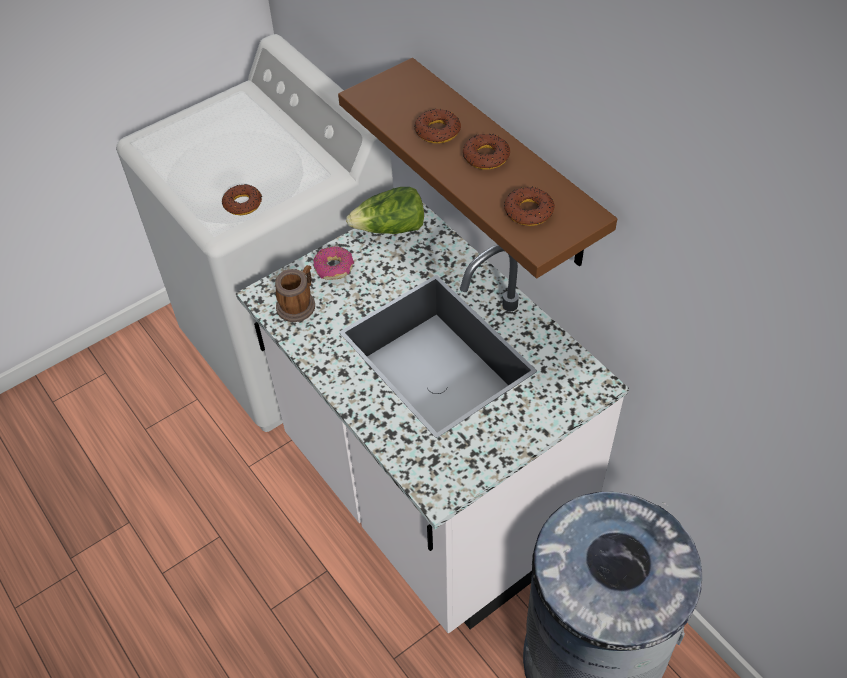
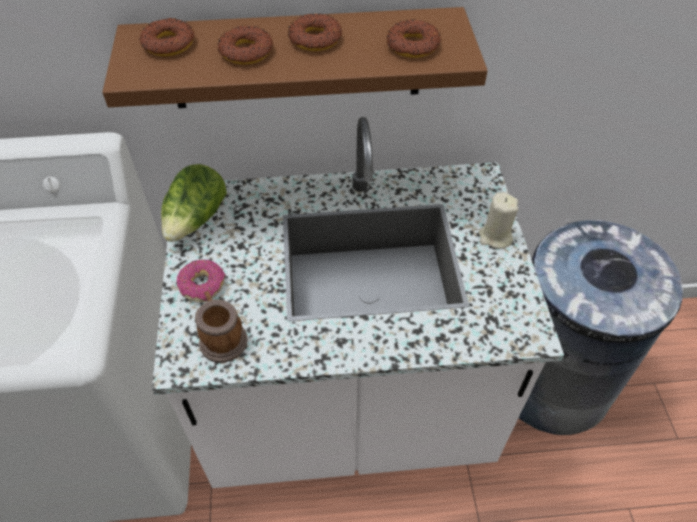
camera: 60 degrees left, 0 degrees up
(243, 204) = (57, 309): donut -> donut (168, 44)
(528, 424) = (495, 237): none -> beige candle

